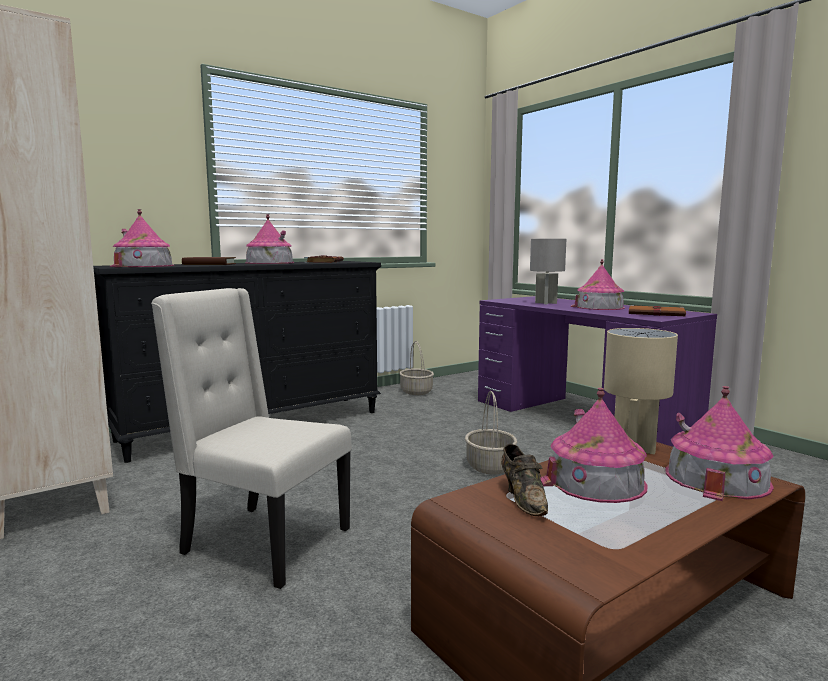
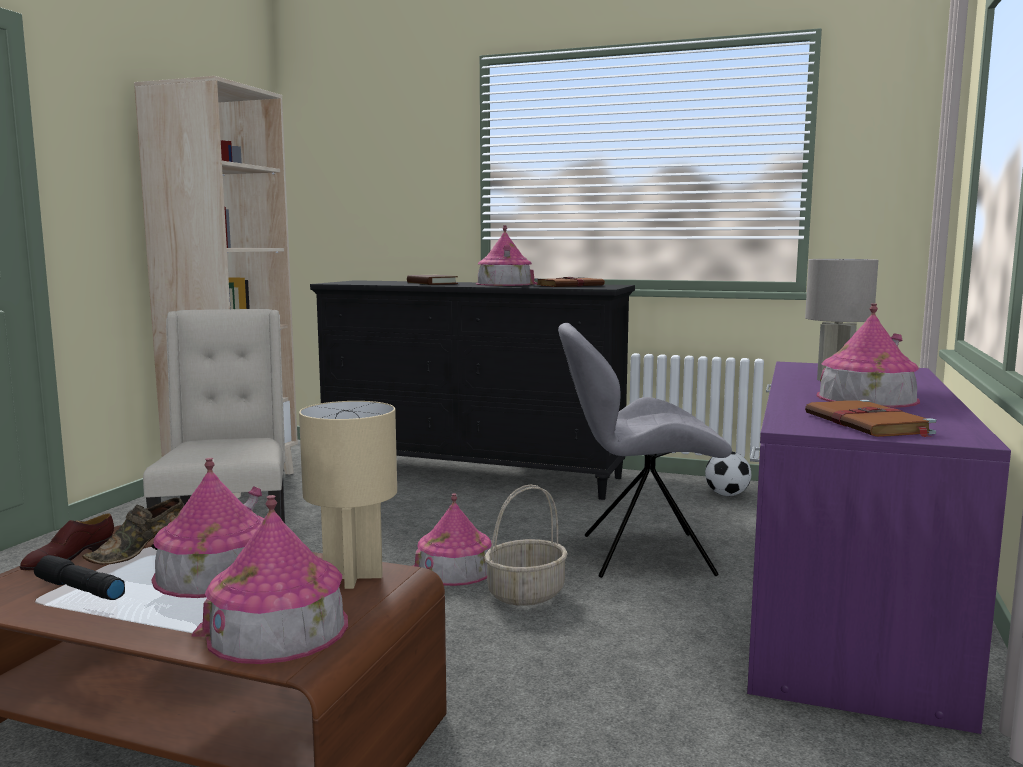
camera: 55 degrees right, 0 degrees up
(143, 266) = (368, 282): toy house -> toy house (454, 569)
(416, 391) = (727, 495): basket -> football
(471, 429) = (640, 555): none -> grey chair
(508, 527) = (69, 558): none -> brown shoe
(601, 529) = (79, 590): none -> black flashlight

